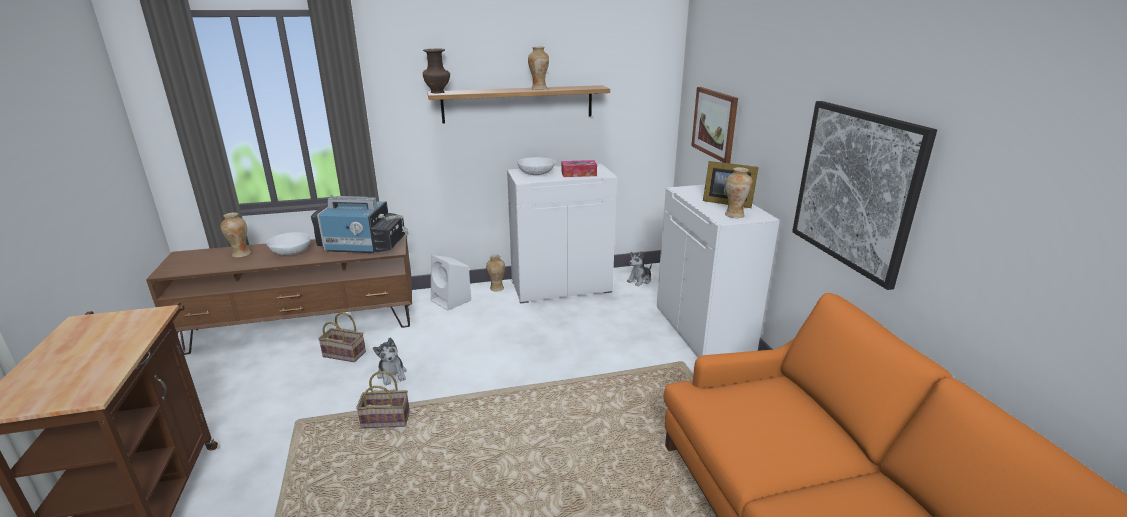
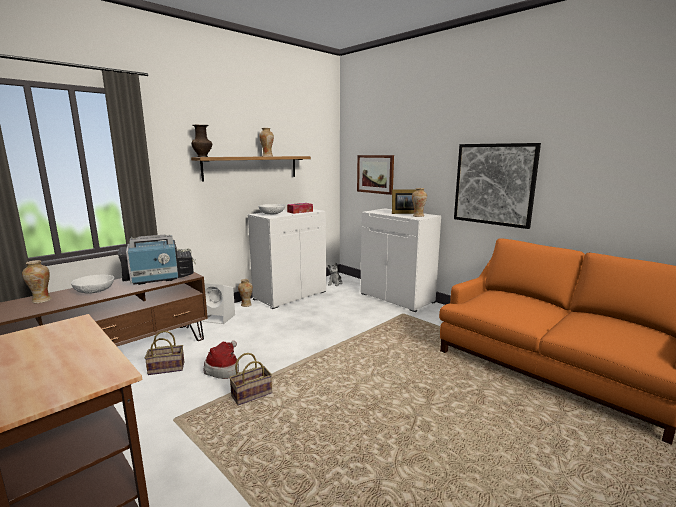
camera: 30 degrees left, 10 degrees down
(392, 374) = (224, 368): plush toy -> hat

